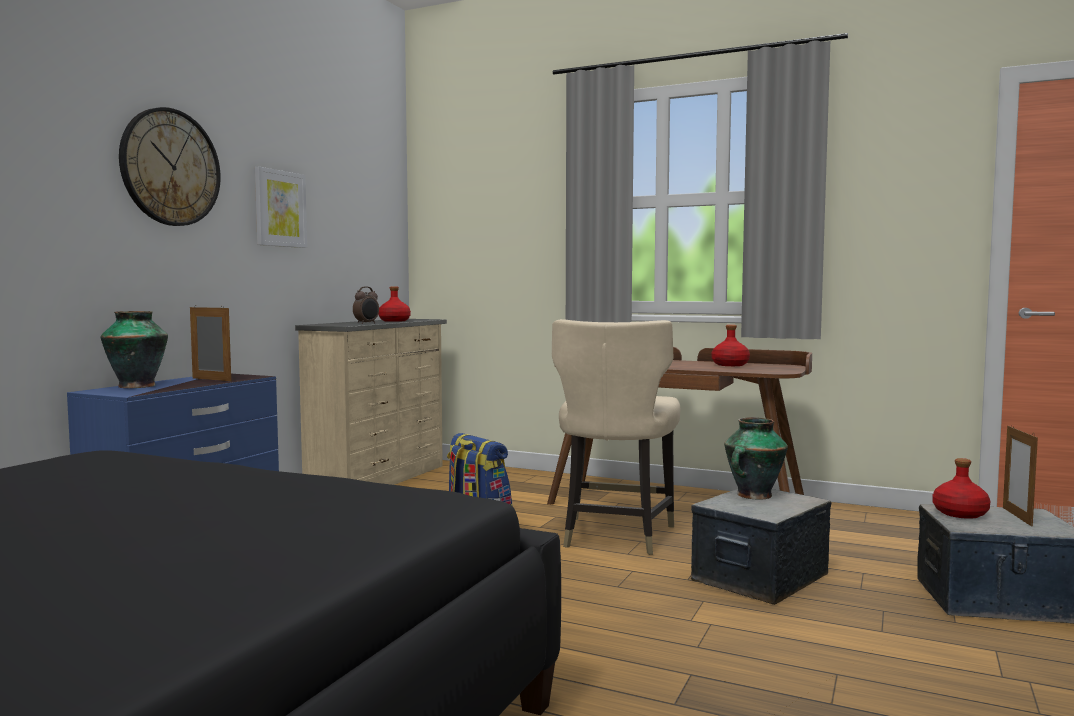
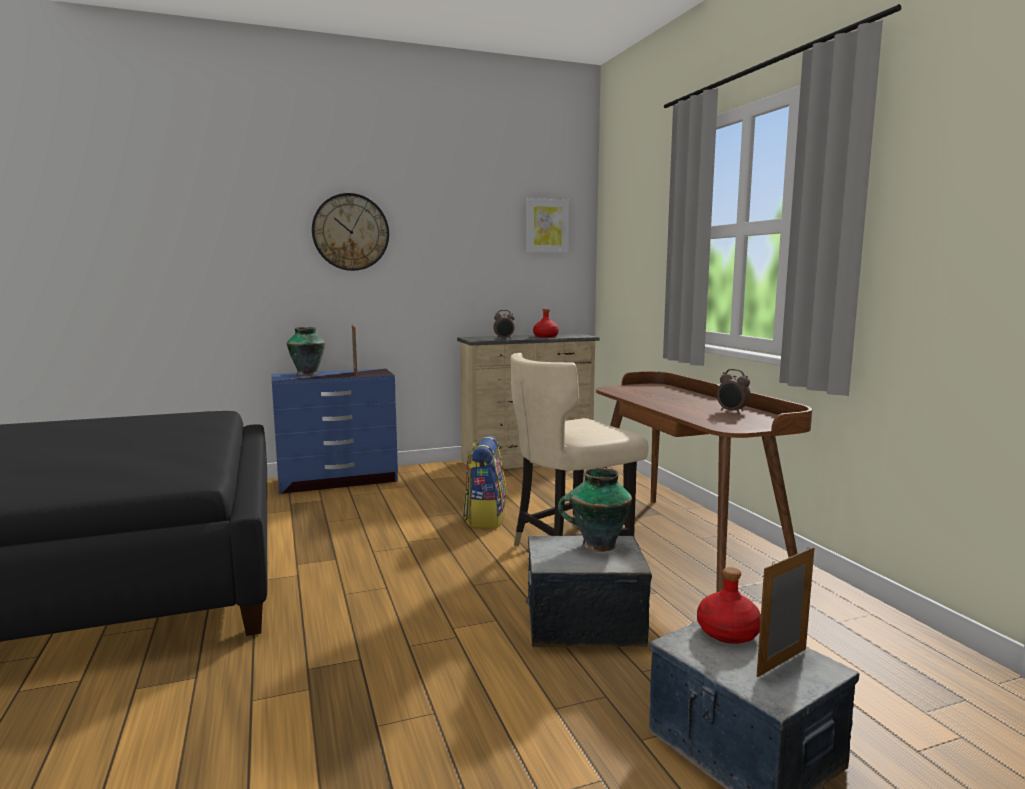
camera: 45 degrees right, 5 degrees up
(280, 209) = (447, 251): picture -> picture (546, 226)
(730, 365) = (732, 412): red bottle -> alarm clock

